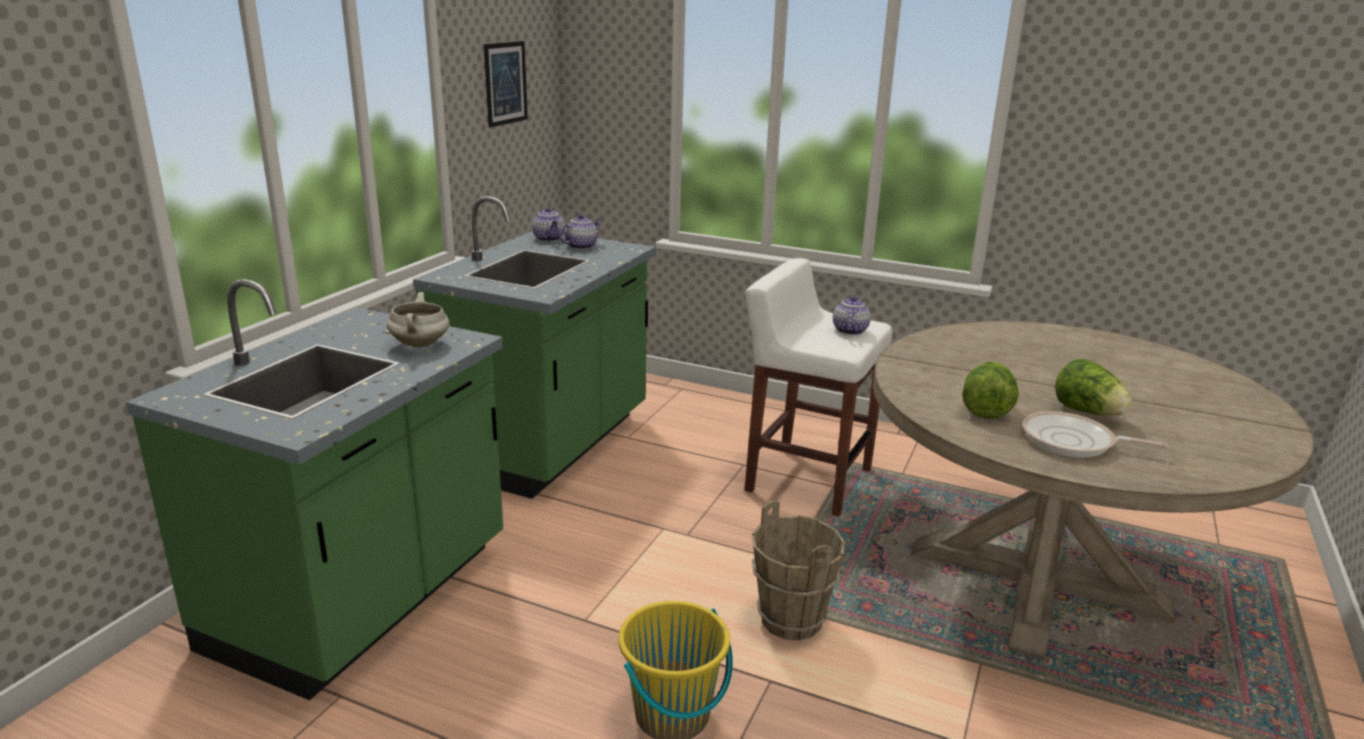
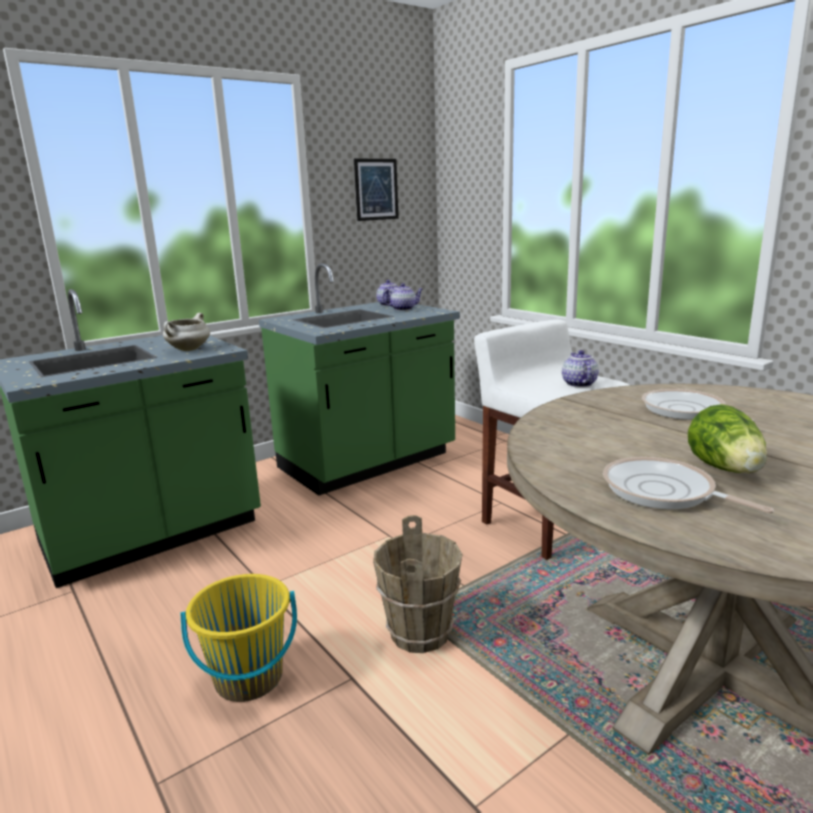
camera: 30 degrees right, 5 degrees down
(849, 330) = (578, 384): teapot -> teapot turned 45 degrees counterclockwise
(985, 409) = (602, 450): lettuce -> none
(995, 356) = (685, 411): none -> frying pan

